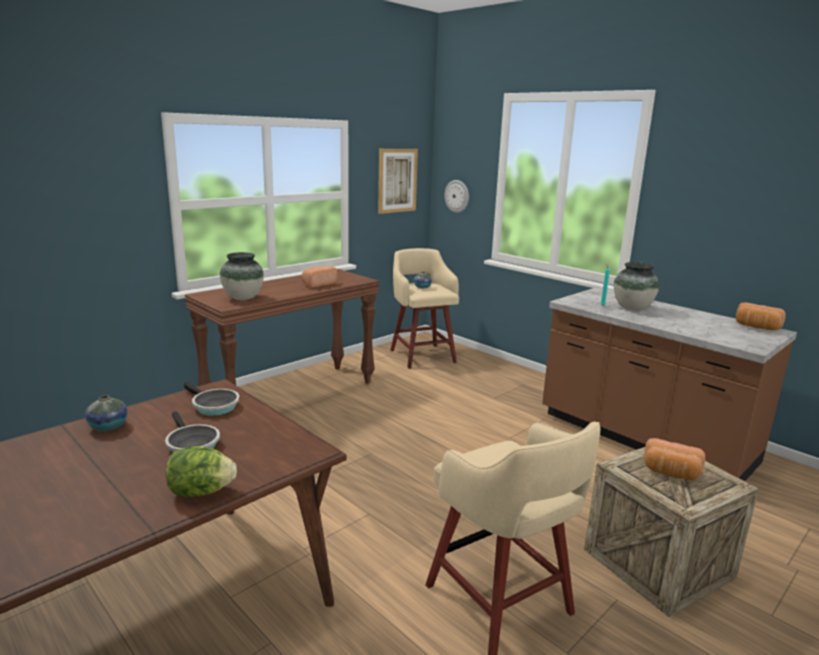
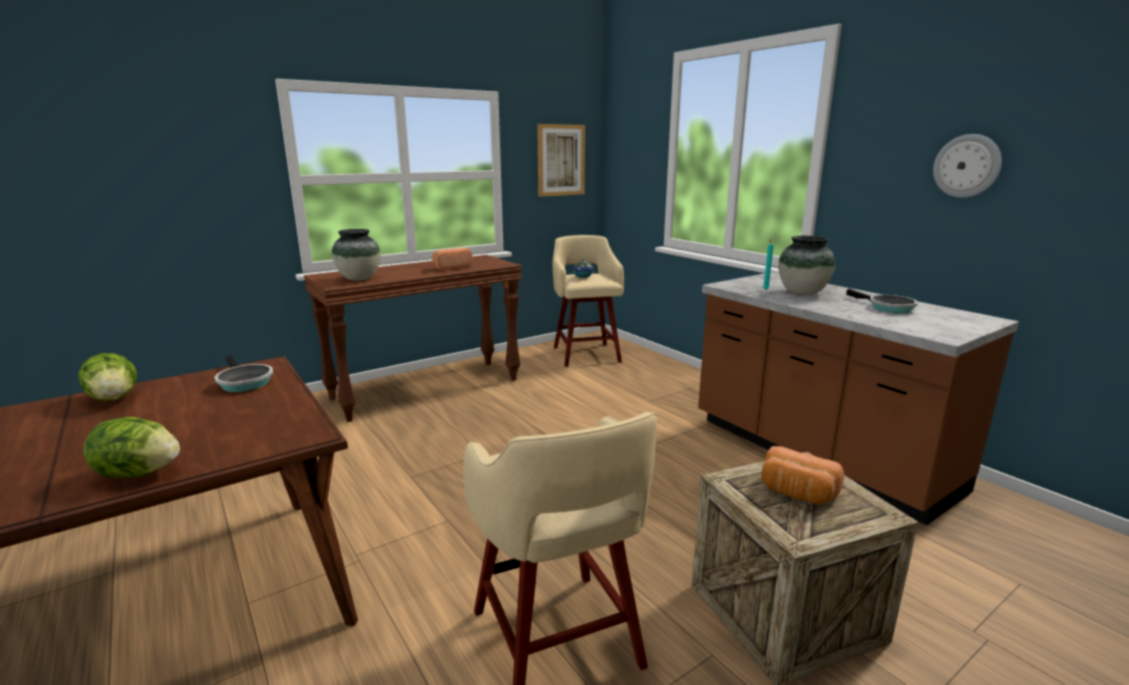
camera: 10 degrees right, 0 degrees up
(108, 427) = (114, 398): vase -> lettuce
(191, 444) = (181, 421): frying pan -> frying pan (887, 308)
(457, 196) = (629, 176): wall clock -> wall clock (967, 166)
(756, 327) = (961, 315): bread -> none

